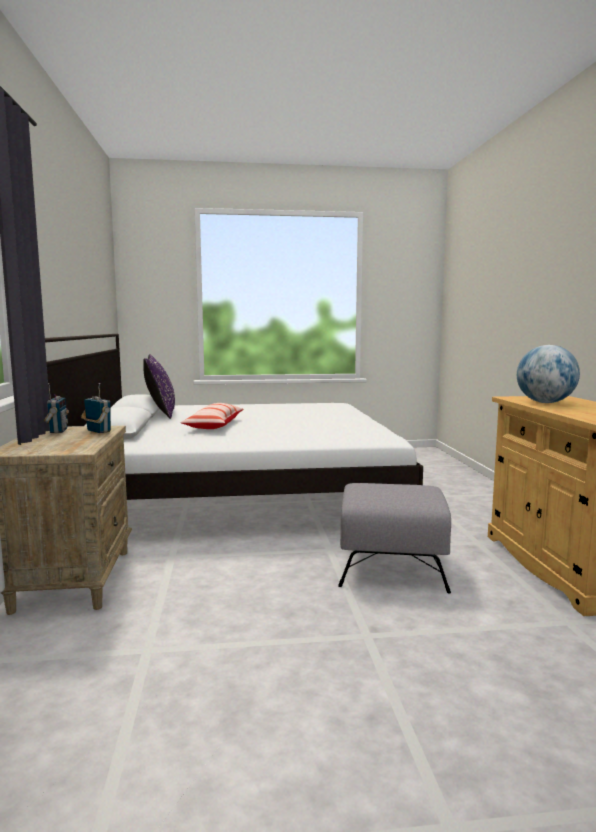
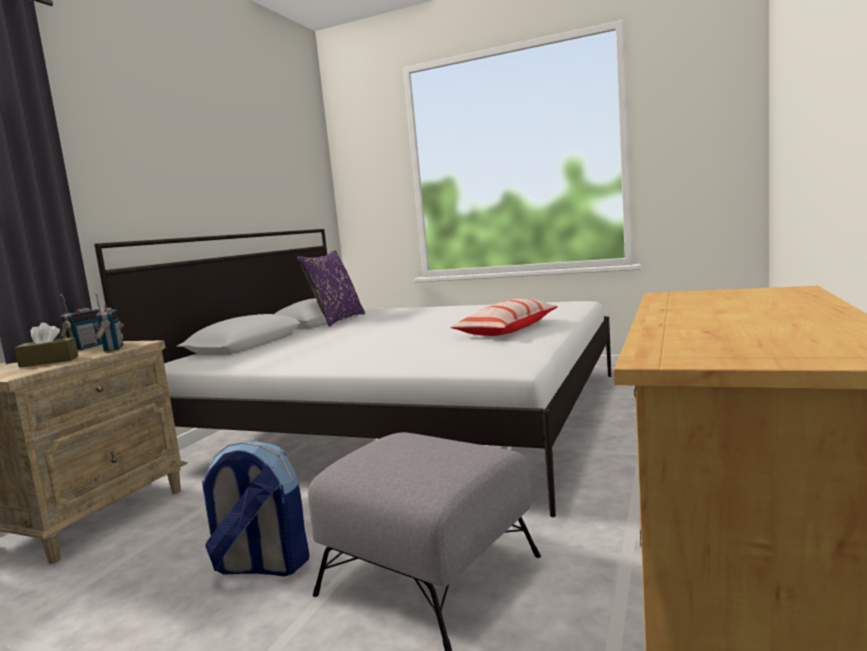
camera: 30 degrees right, 0 degrees up
(70, 441) = (49, 361): none -> brown tissue box
(214, 425) = (351, 336): pillow -> pillow (507, 330)
(279, 580) = (261, 566): none -> backpack
(545, 402) = (700, 305): globe -> none

